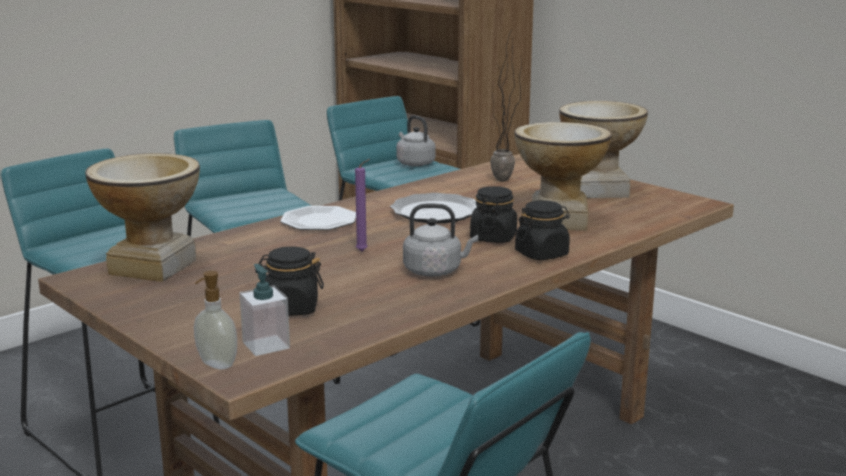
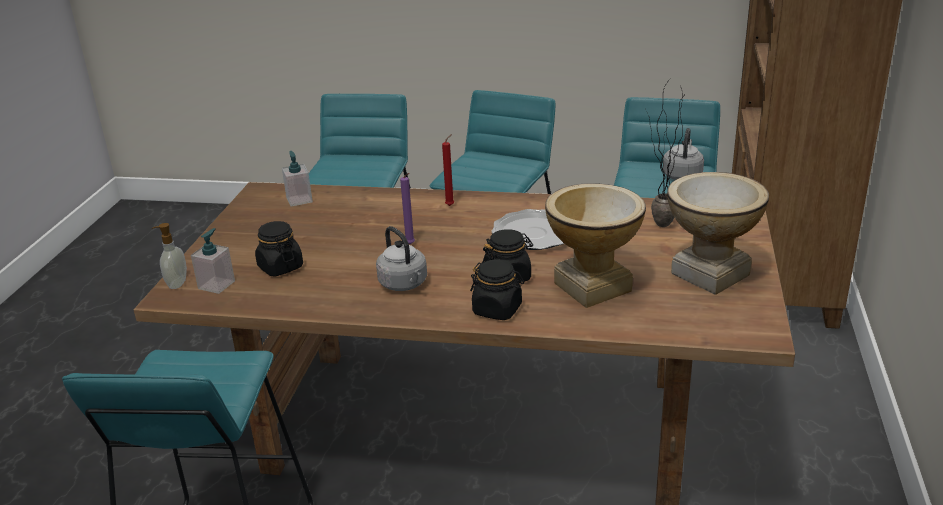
camera: 55 degrees right, 10 degrees up
(152, 267) = (299, 200): vase -> soap dispenser
(319, 221) = (451, 205): plate -> red candle

